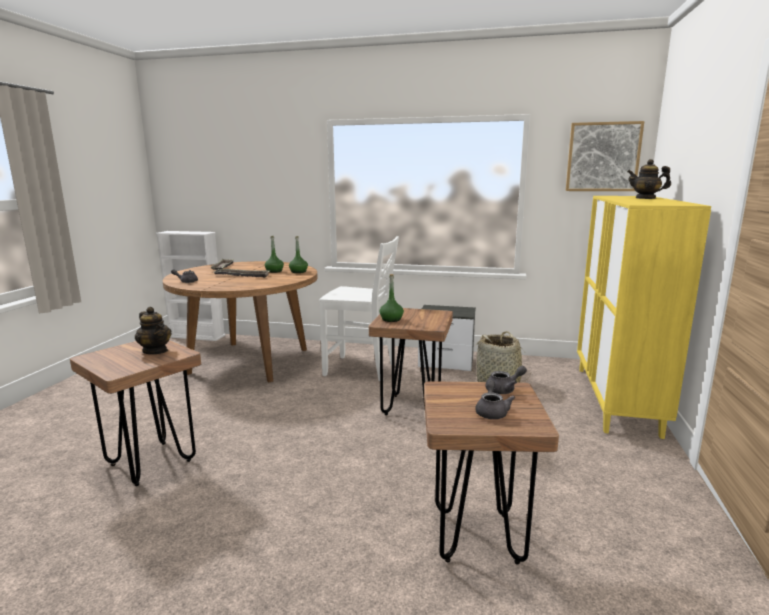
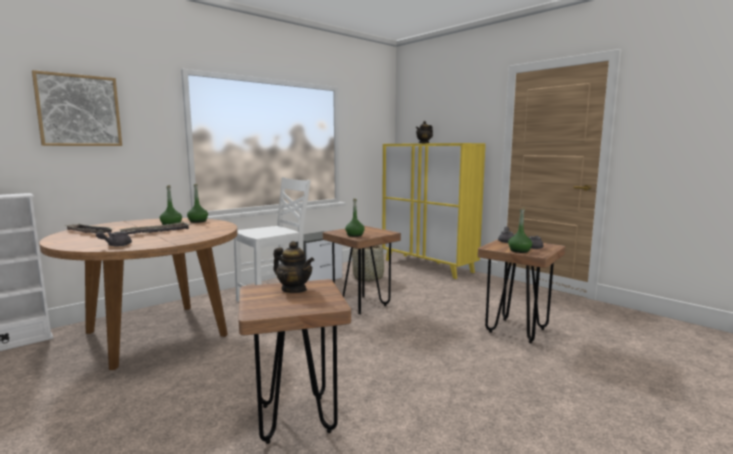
camera: 55 degrees left, 5 degrees down
(155, 351) = (294, 290): teapot -> teapot turned 45 degrees clockwise
(448, 408) = (519, 251): none -> green bottle
(603, 157) = (374, 120): picture -> picture (79, 110)

